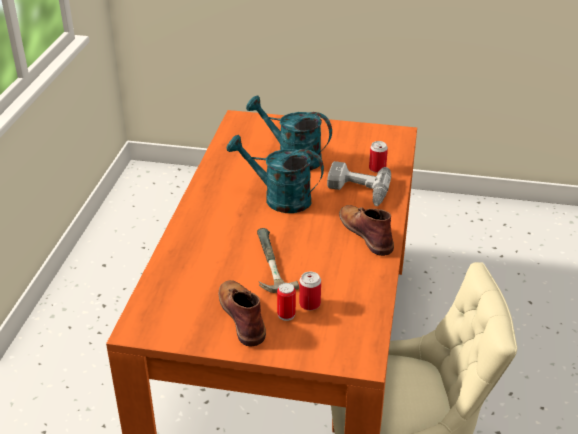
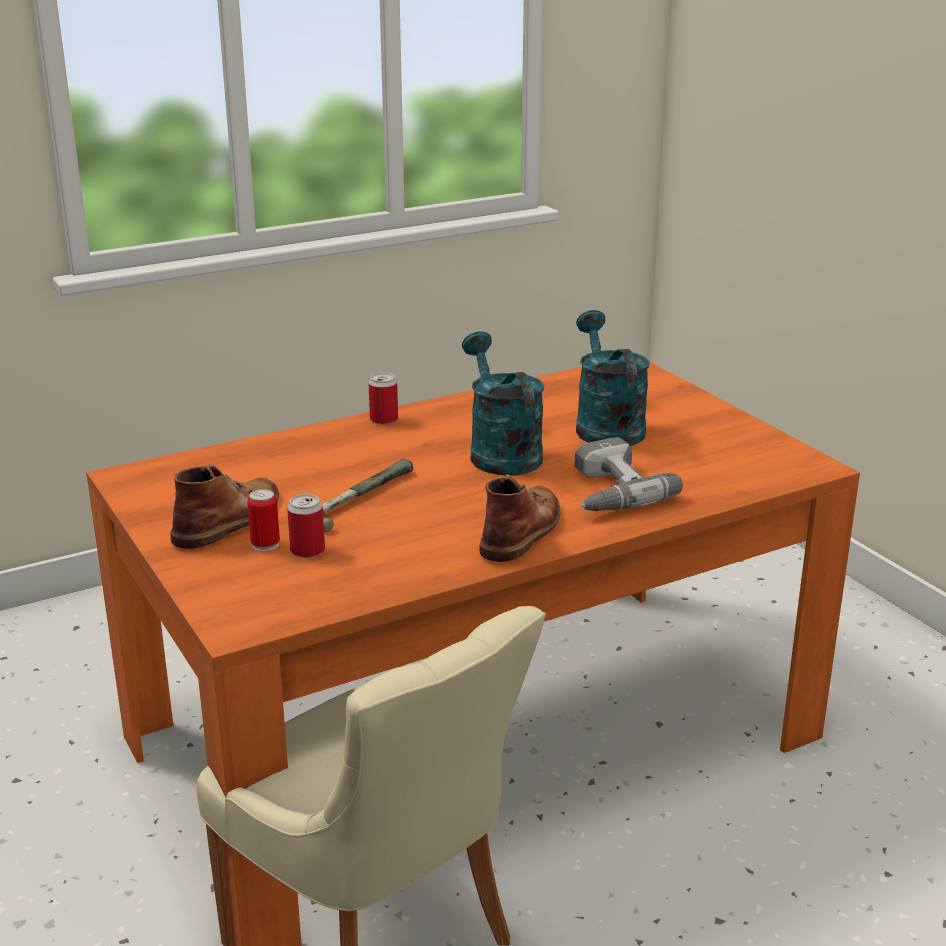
camera: 50 degrees right, 10 degrees down
(377, 168) = (690, 484): can -> can (384, 419)

